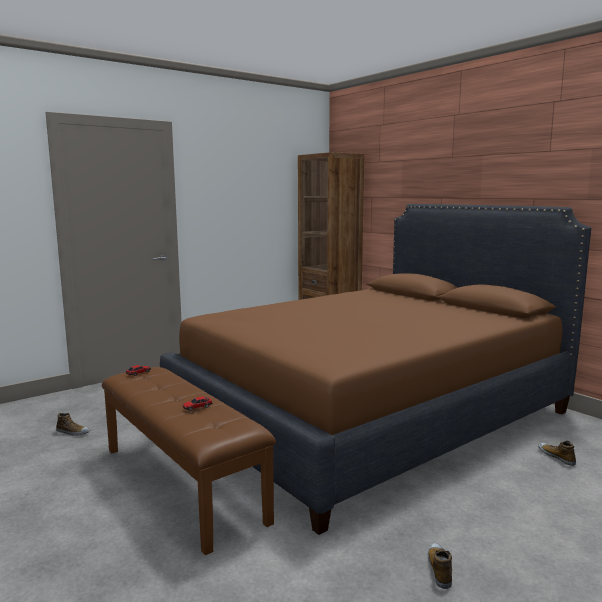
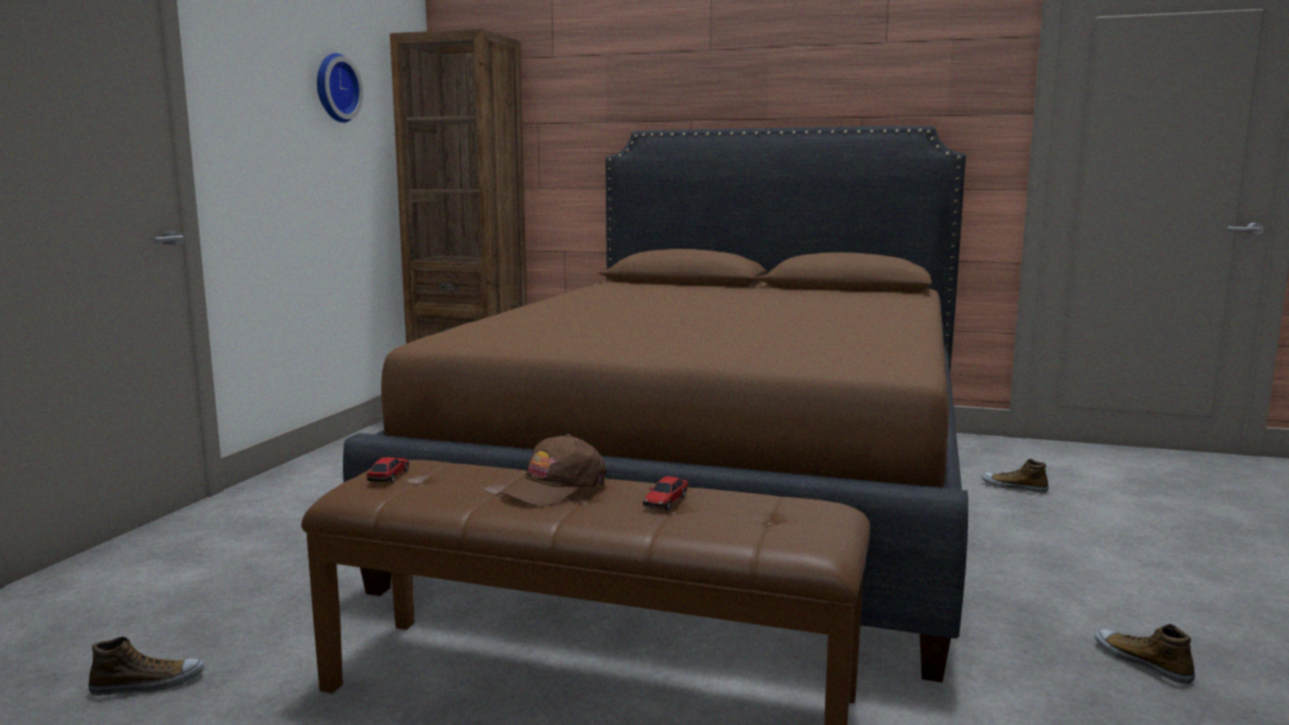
camera: 35 degrees left, 0 degrees up
(175, 391) = (554, 488): none -> brown cap
(261, 185) = (334, 88): none -> wall clock

